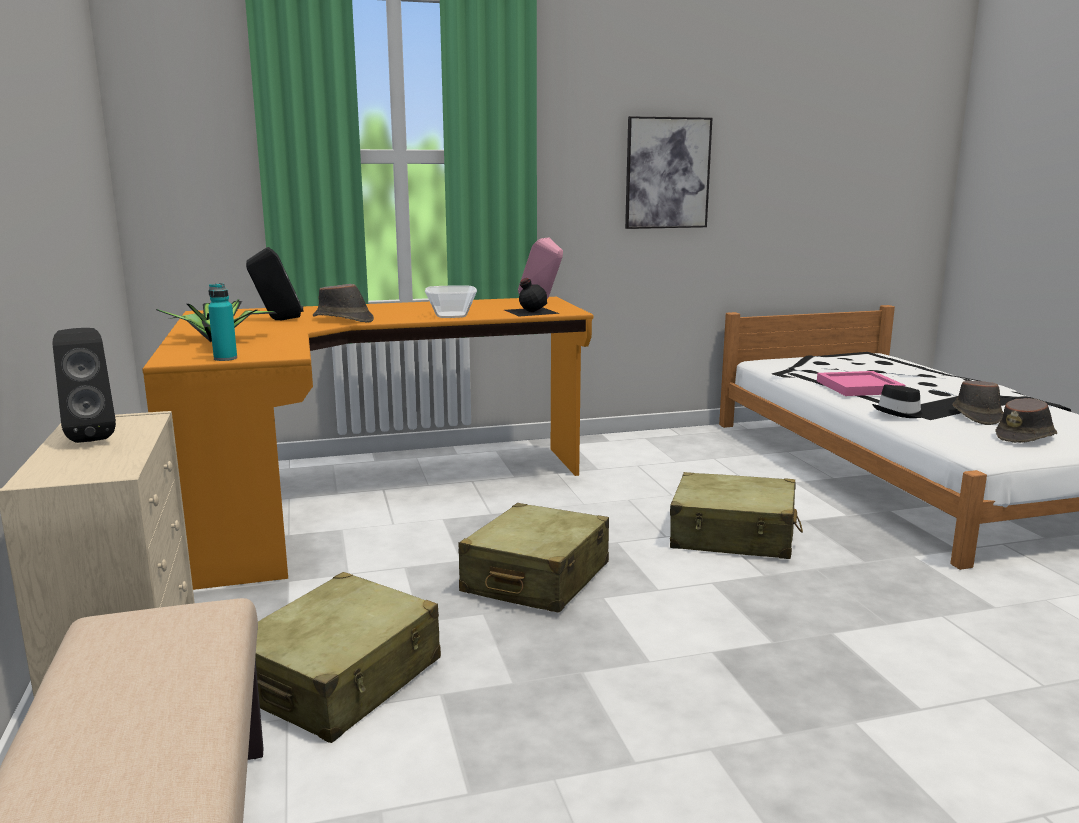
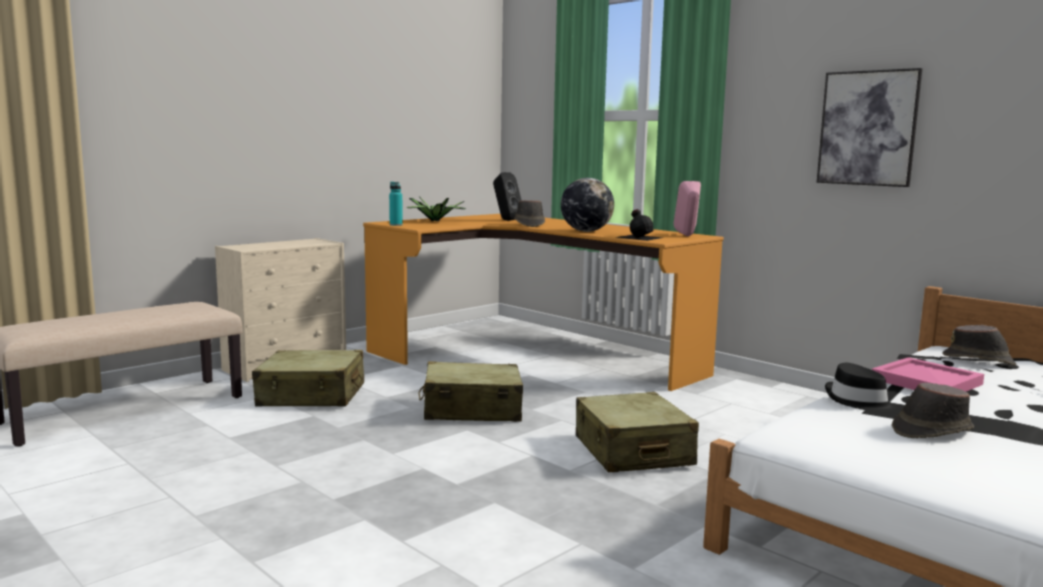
camera: 60 degrees right, 5 degrees down
(91, 437) = (291, 242): black speaker -> none
(450, 315) = (586, 231): bowl -> globe
(1026, 438) = (884, 452): brown hat -> brown hat (979, 361)

